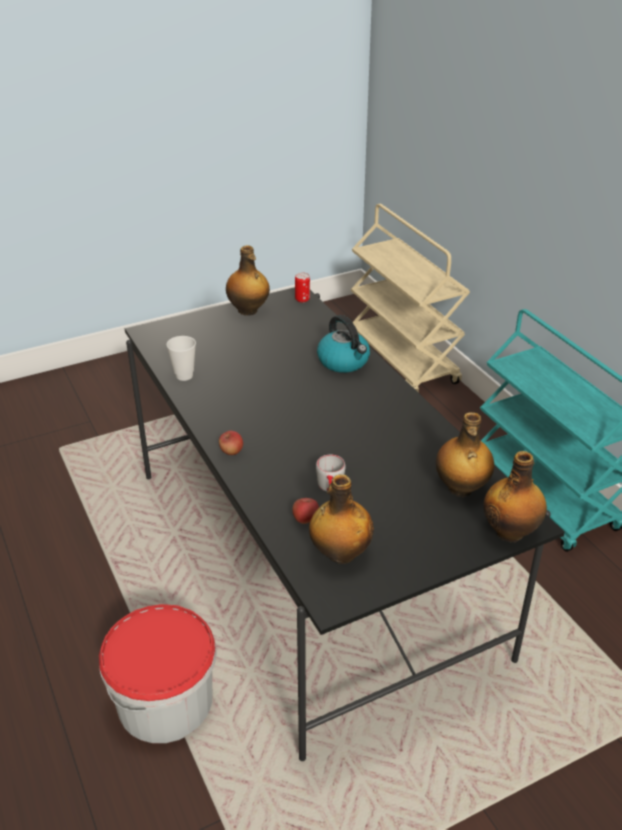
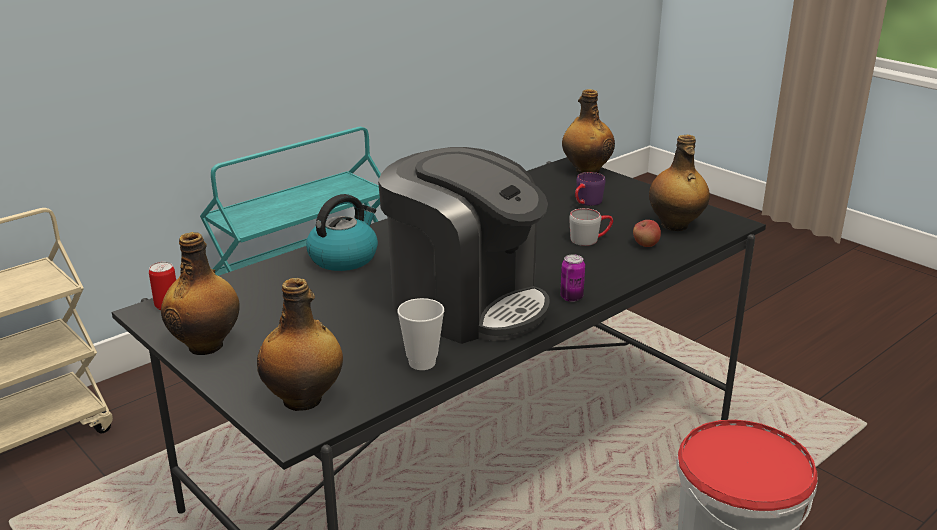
camera: 105 degrees left, 10 degrees down
(231, 451) = (571, 297): apple -> can
(248, 403) = (466, 303): none -> coffee machine
(416, 507) = (586, 203): none -> purple mug
(460, 489) = (546, 189): bottle -> bottle (304, 400)

